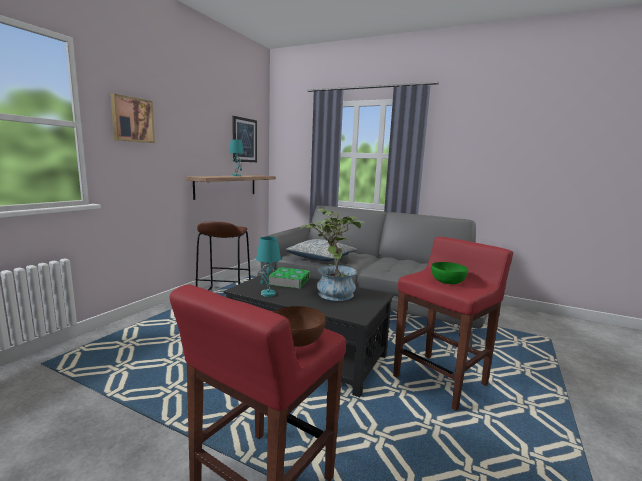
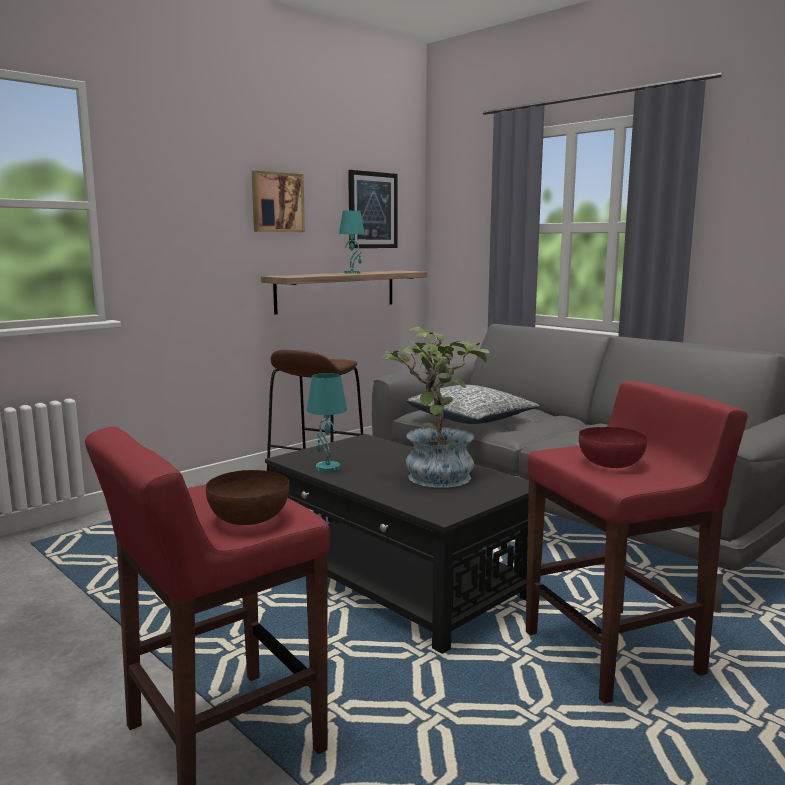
camera: 20 degrees right, 0 degrees up
(132, 120) = (172, 191): picture -> picture (277, 202)
(289, 281) = (379, 452): book -> none
(447, 281) = (610, 463): green bowl -> red bowl

